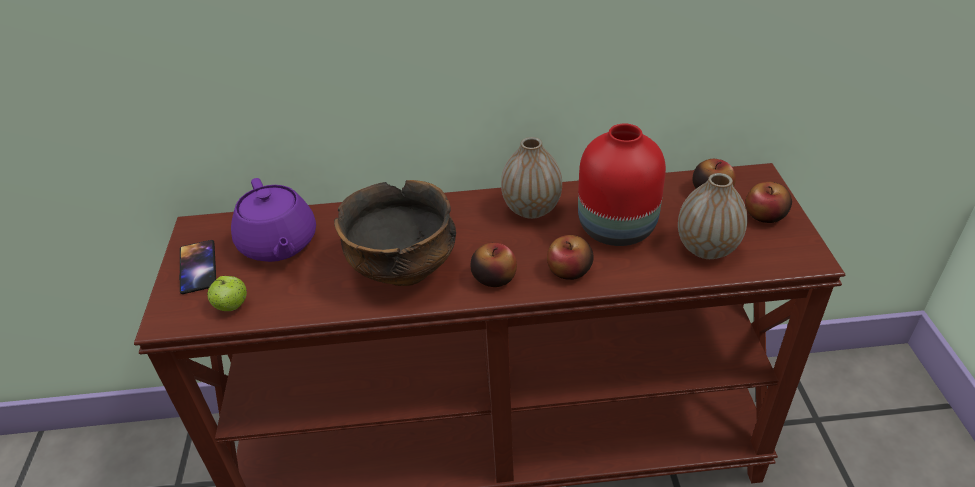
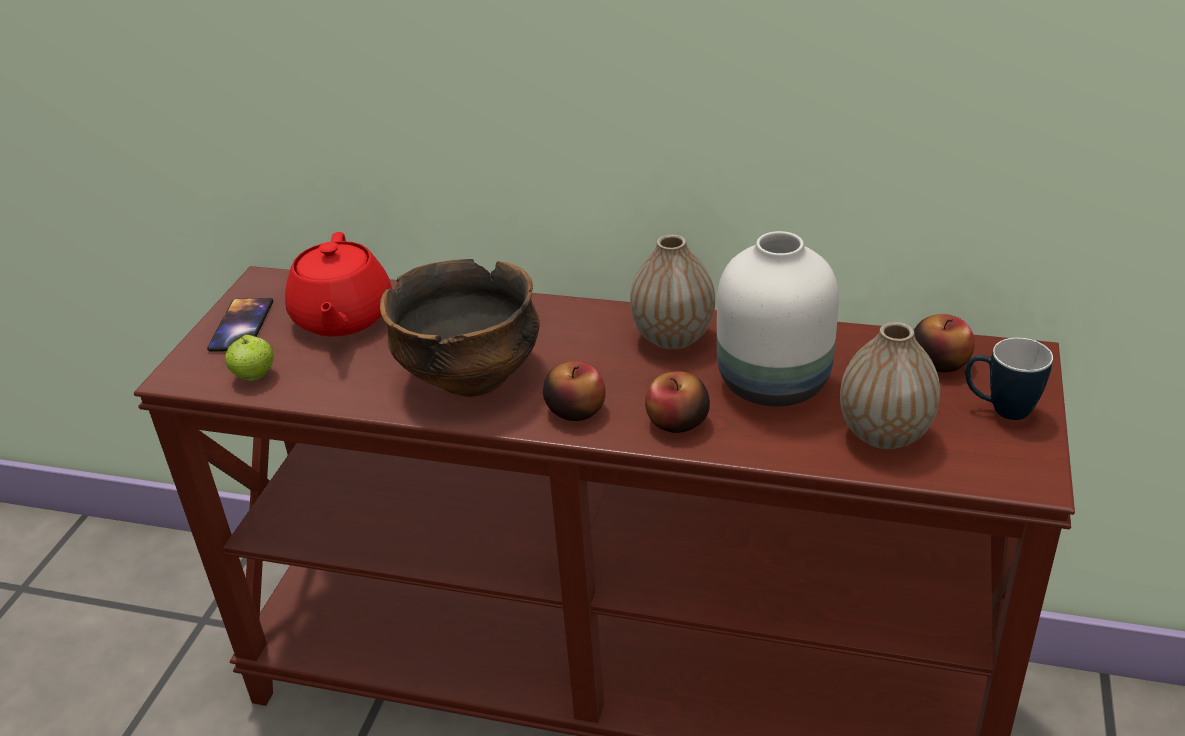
camera: 20 degrees right, 5 degrees down
(278, 244) = (342, 318): purple teapot -> red teapot
(617, 226) = (775, 381): red vase -> white vase
(765, 215) = (999, 409): apple -> mug

